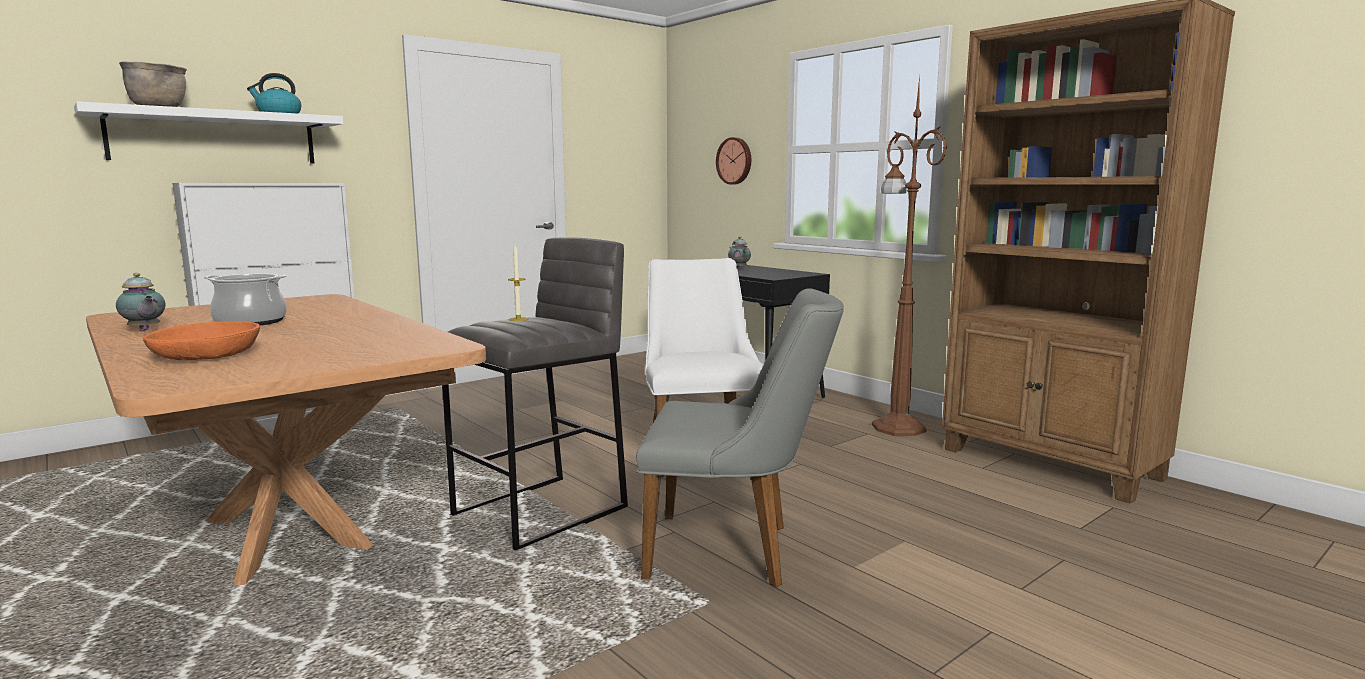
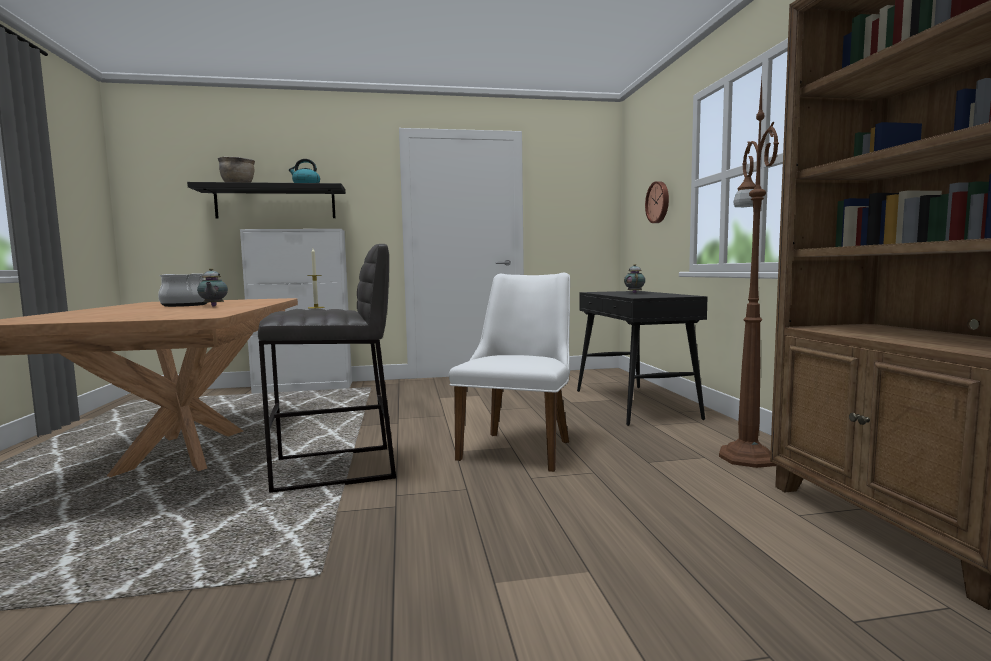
camera: 30 degrees right, 5 degrees down
(144, 329) = (128, 306): teapot -> teapot (213, 306)
(206, 355) = (84, 314): orange bowl -> none
(214, 137) = (275, 203): white shelf -> black shelf
(734, 551) = (413, 535): grey chair -> none

